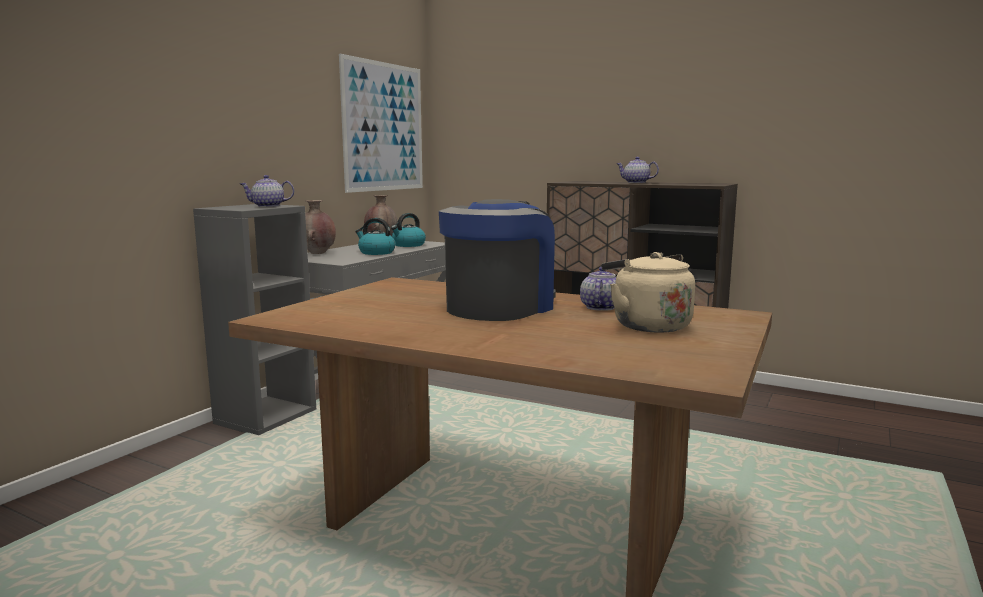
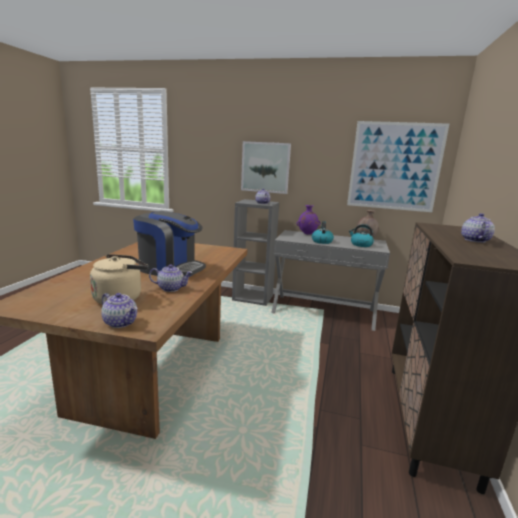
camera: 75 degrees right, 5 degrees up
(219, 133) = (265, 167): none -> picture
(317, 253) = (307, 233): brown vase -> purple vase
(733, 323) = (121, 322): none -> teapot

